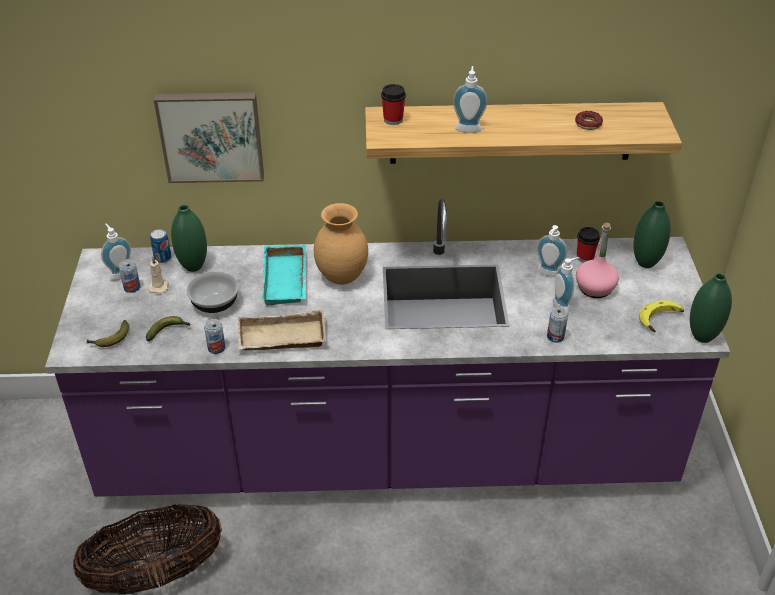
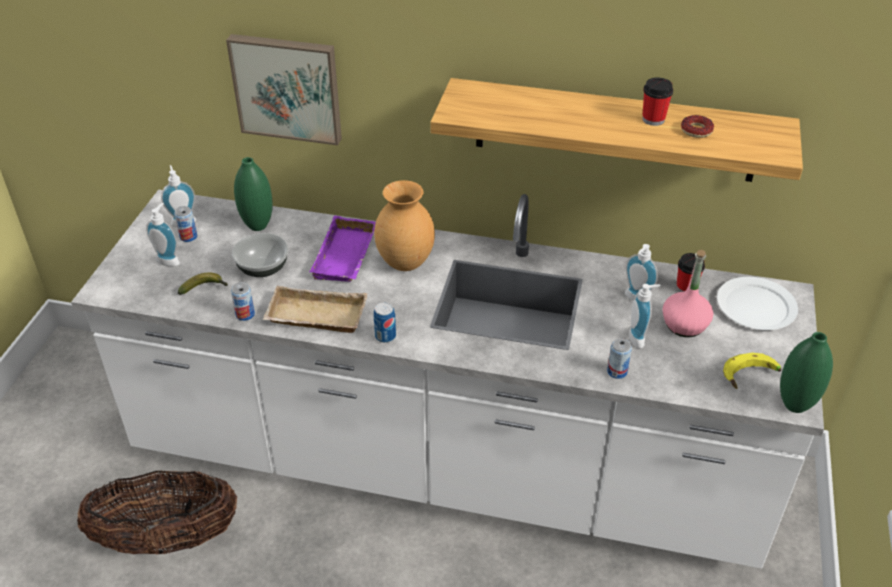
camera: 15 degrees right, 0 degrees up
(110, 339) = (144, 286): banana -> none
(159, 286) = (215, 240): beige candle -> none
(163, 258) = (231, 212): can -> can (385, 336)
(287, 280) = (347, 256): turquoise tray -> purple tray
(387, 451) = (446, 463): purple counter -> white counter
(393, 120) = (474, 95): cup -> cup (653, 119)
(468, 127) = (554, 115): soap dispenser -> soap dispenser (169, 259)
(645, 263) = (756, 307): green vase -> white plate

